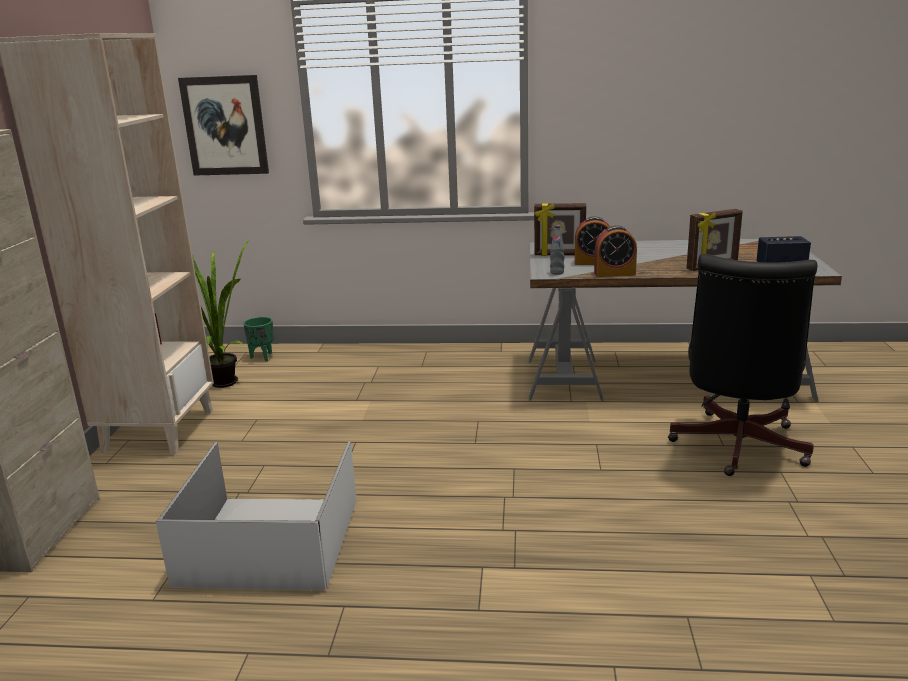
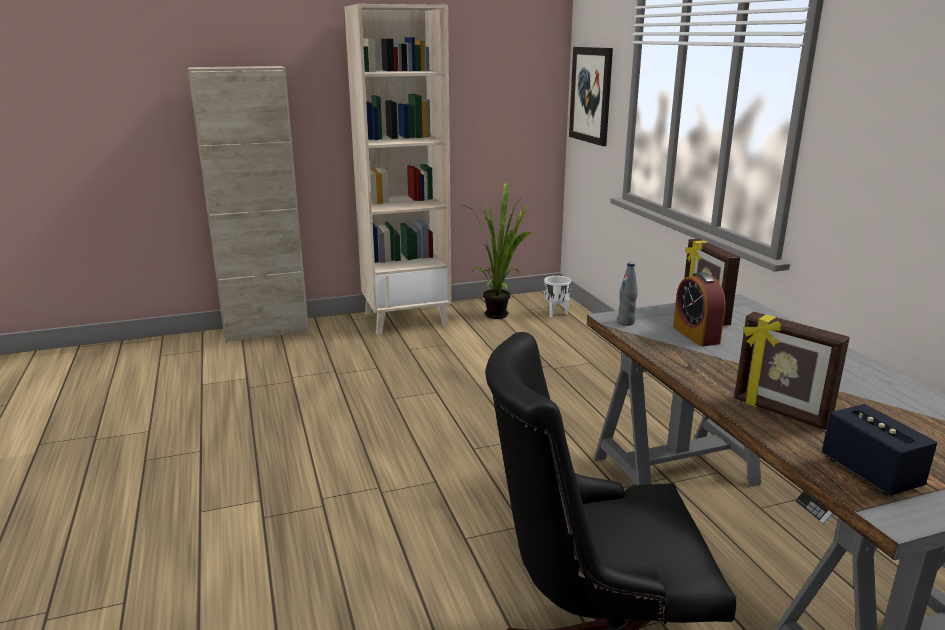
camera: 65 degrees right, 0 degrees up
(262, 357) = (556, 313): green planter -> white planter
(273, 541) = (275, 401): white storage box -> none
(614, 273) = (660, 352): alarm clock -> none

